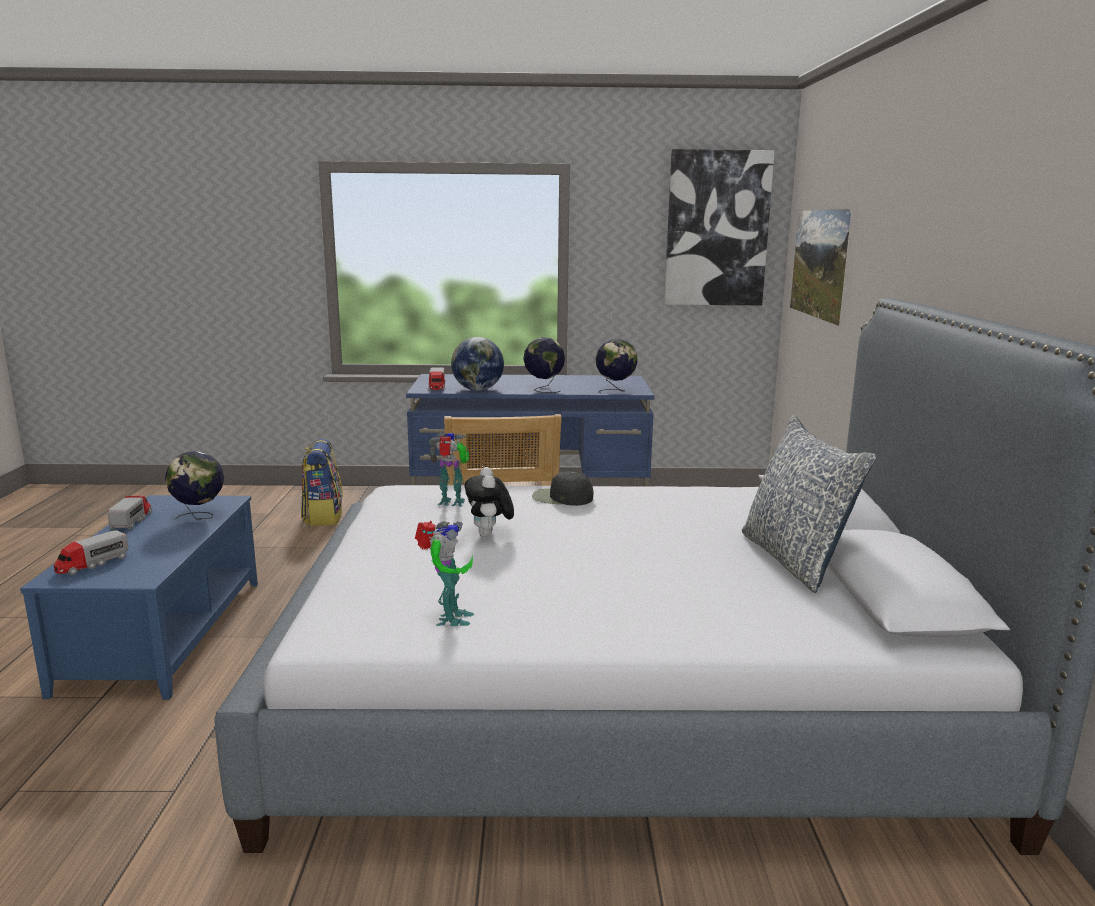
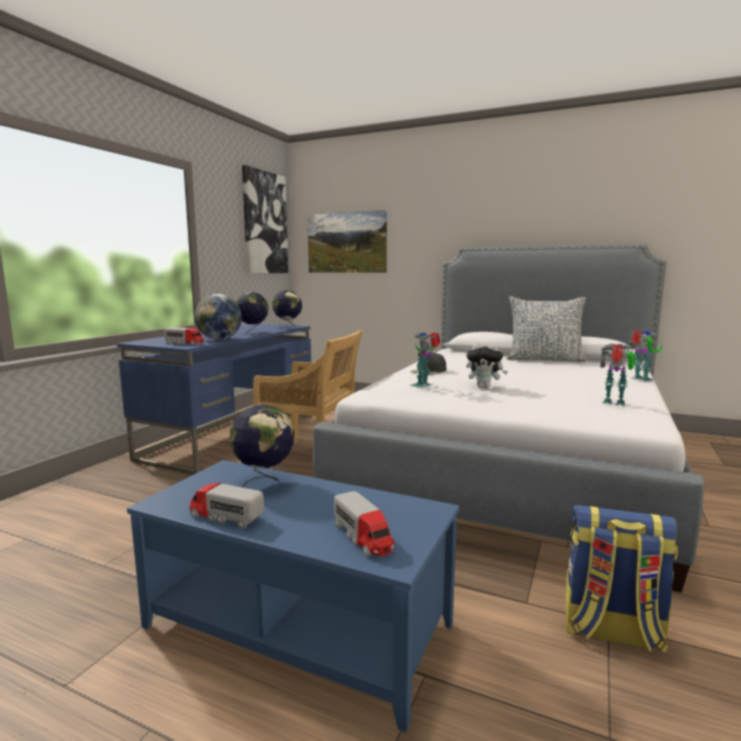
camera: 65 degrees left, 5 degrees down
(323, 517) = (99, 510): backpack -> backpack (611, 631)
(687, 646) = (641, 379): none -> toy robot

